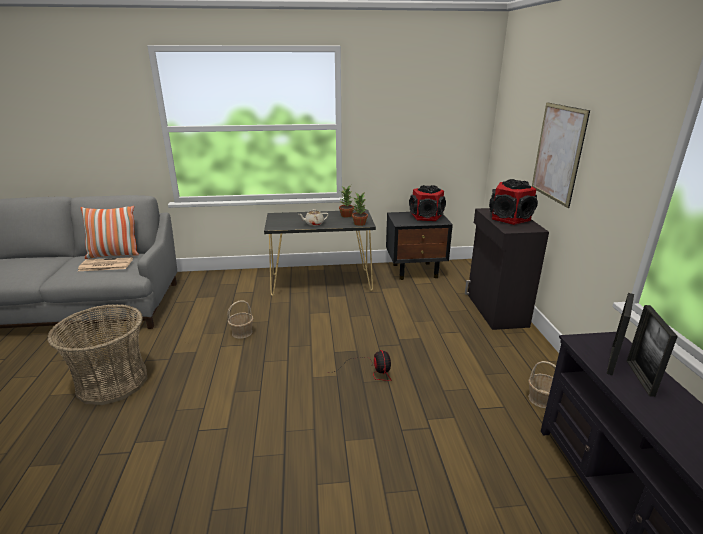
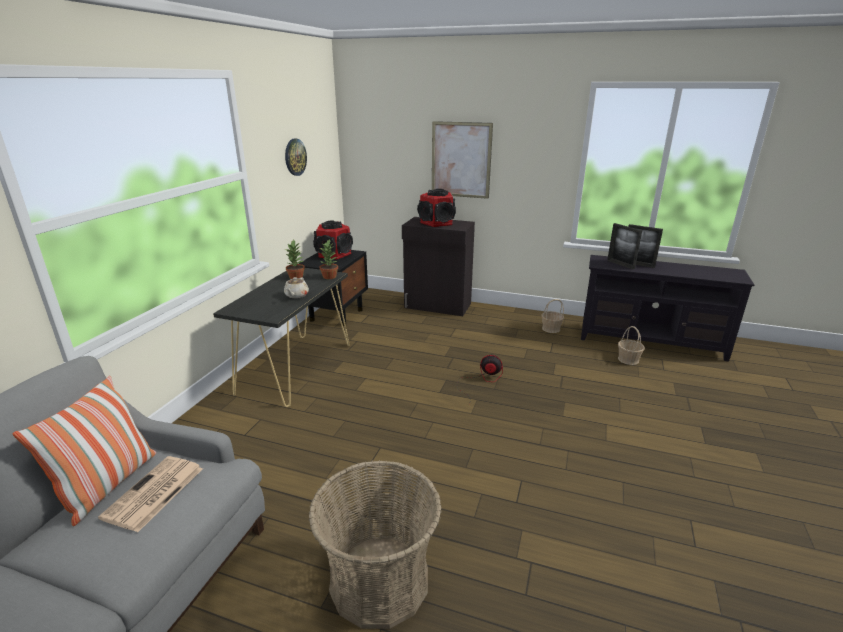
camera: 65 degrees left, 0 degrees up
(242, 332) = (353, 444): basket -> basket (628, 359)
(411, 121) = (295, 157): none -> wall clock

